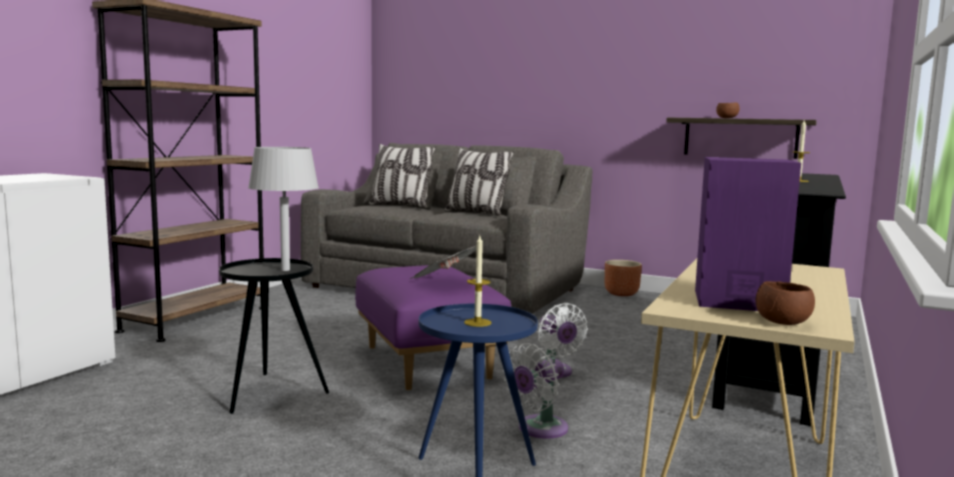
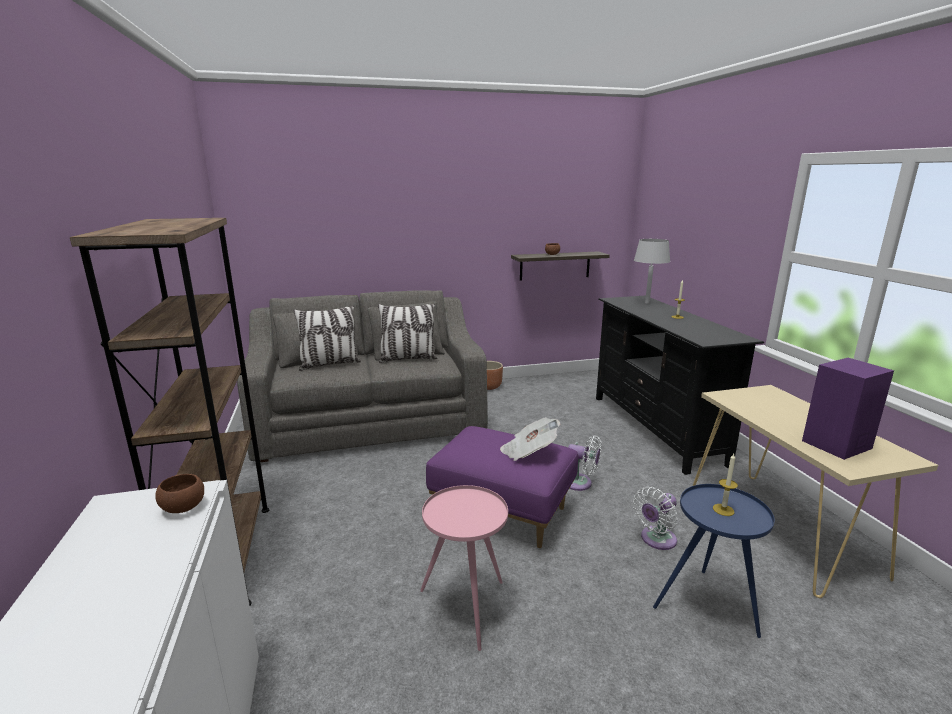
camera: 40 degrees left, 10 degrees up
(270, 394) = (465, 609): black side table -> pink side table
(285, 270) = (475, 504): grey table lamp -> grey table lamp (647, 303)
(539, 429) = (656, 540): white fan -> white fan turned 45 degrees clockwise
(783, 323) = (894, 460): brown bowl -> brown bowl (184, 507)

